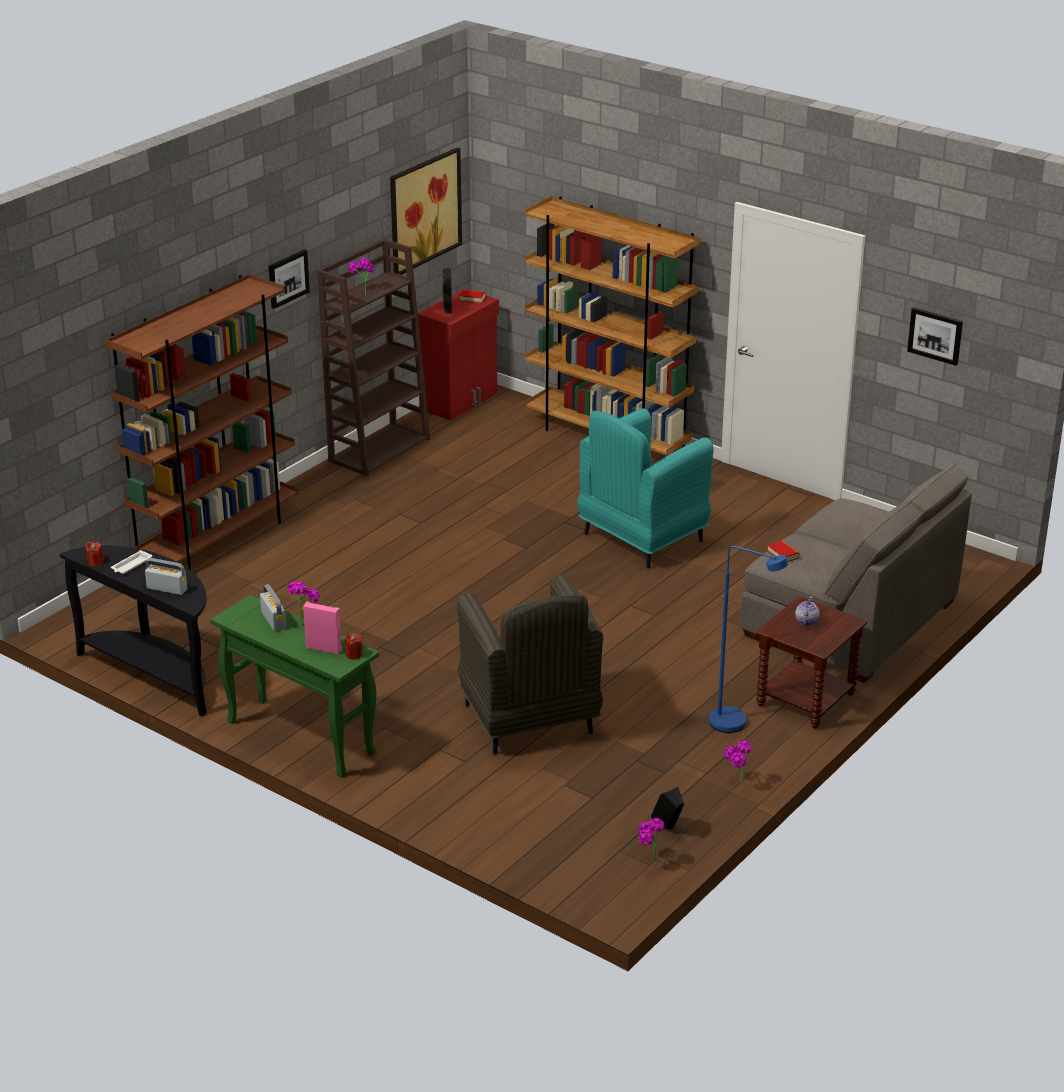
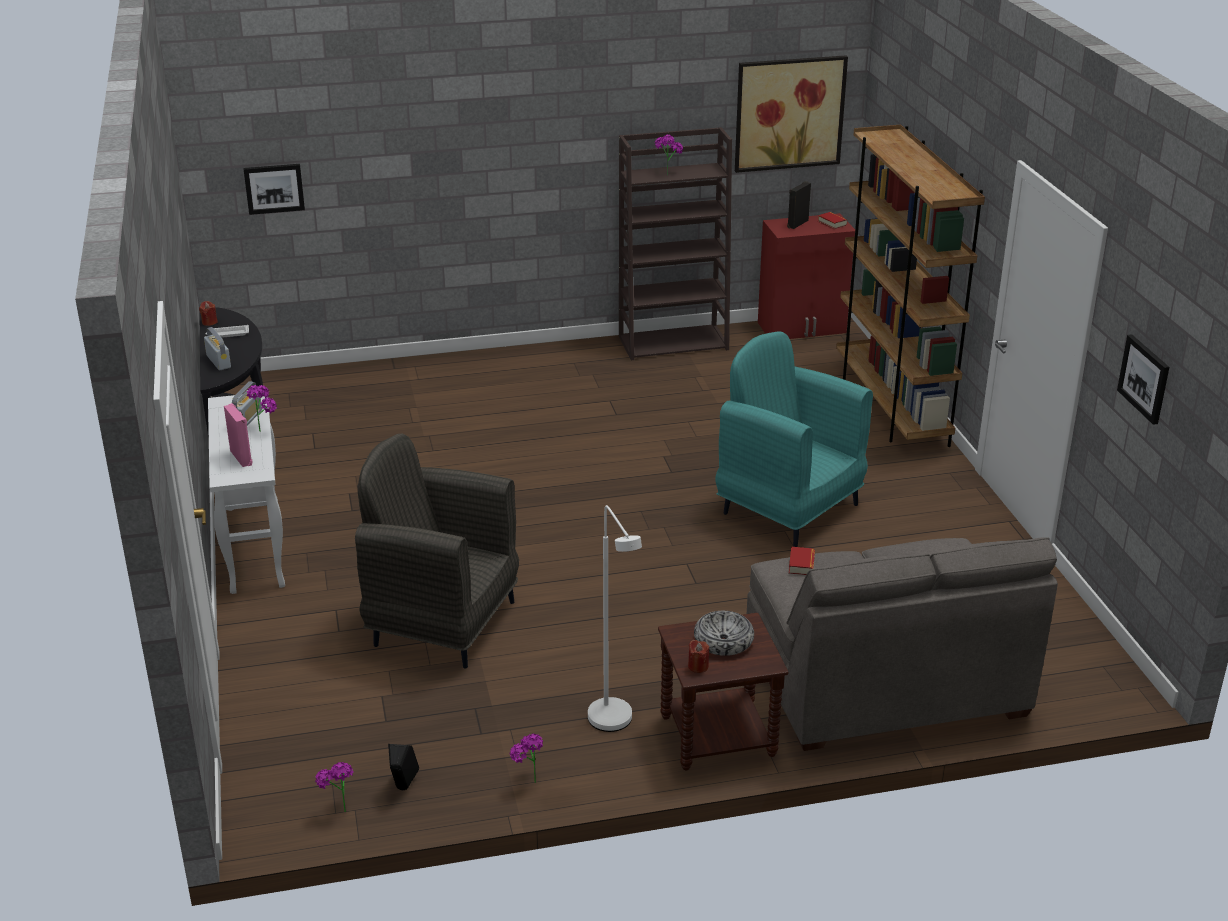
camera: 40 degrees right, 0 degrees up
(217, 540) = (441, 365): brown bookcase -> none
(287, 278) = (579, 133): picture -> picture (274, 188)
(299, 737) = (254, 545): green console table -> white console table
(354, 654) = (252, 473): red candle -> red candle (698, 666)
(529, 721) = (442, 623): grey armchair -> grey armchair turned 90 degrees clockwise
(641, 539) = (788, 508): turquoise armchair -> turquoise armchair turned 45 degrees clockwise
(737, 725) = (614, 725): blue floor lamp -> white floor lamp
(806, 621) = (723, 641): teapot -> bowl

